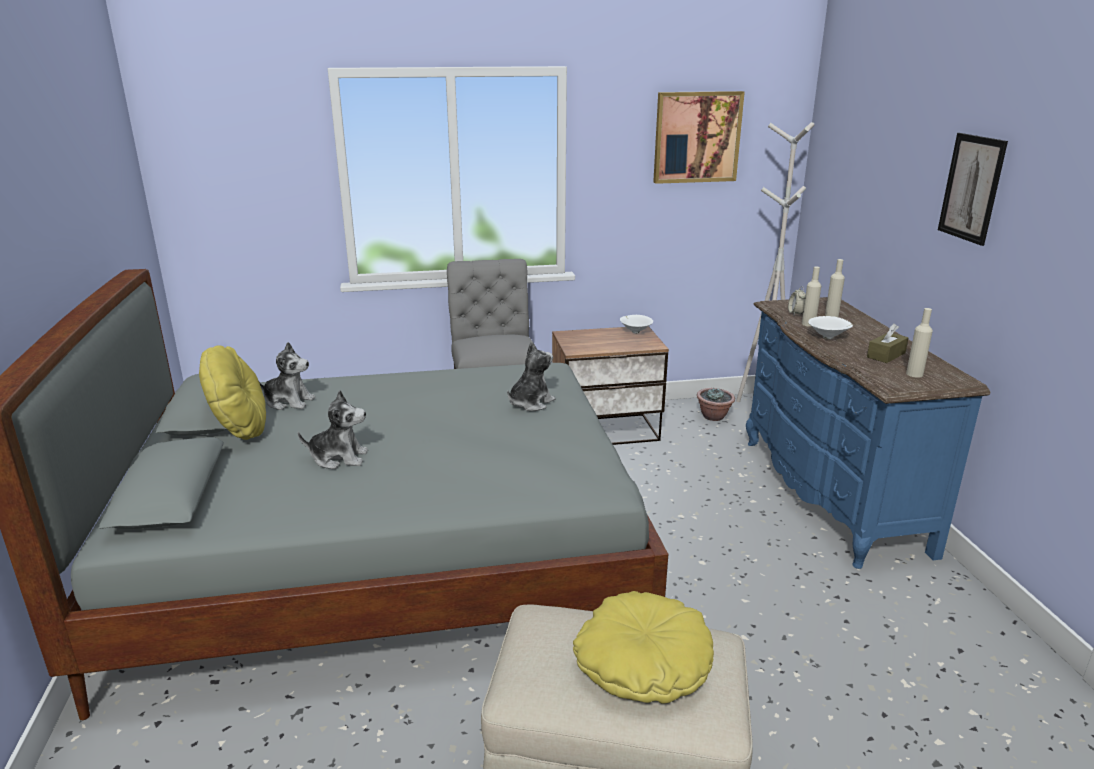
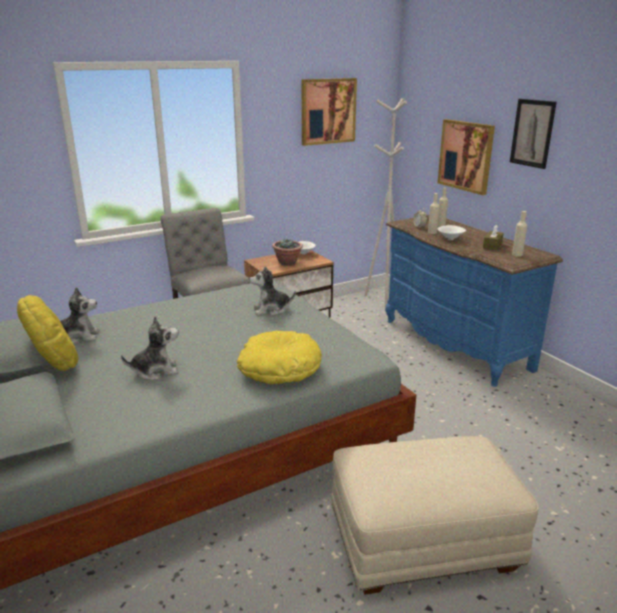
camera: 20 degrees left, 0 degrees up
(530, 403) = (271, 309): plush toy -> plush toy turned 120 degrees counterclockwise
(645, 664) = (447, 466): yellow pillow -> yellow pillow (281, 369)
(714, 416) = (356, 307): potted plant -> potted plant (287, 262)
(885, 214) = (466, 156): none -> picture

